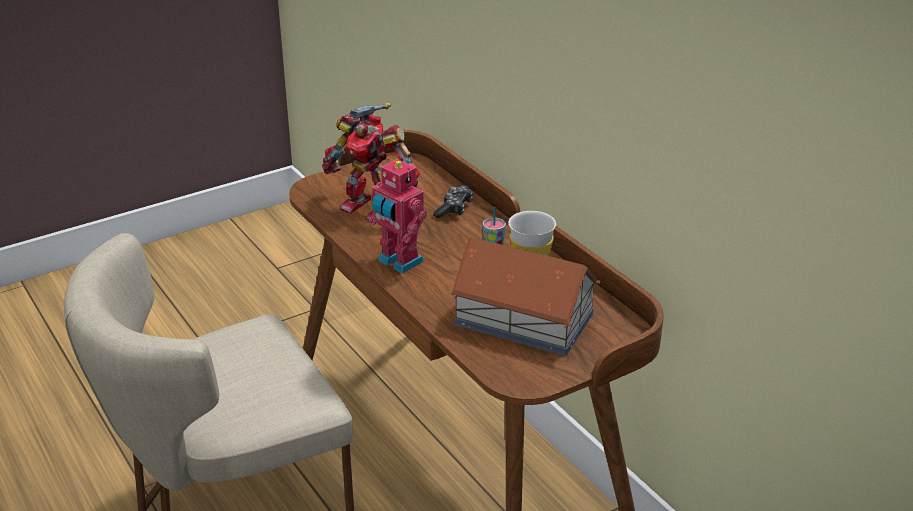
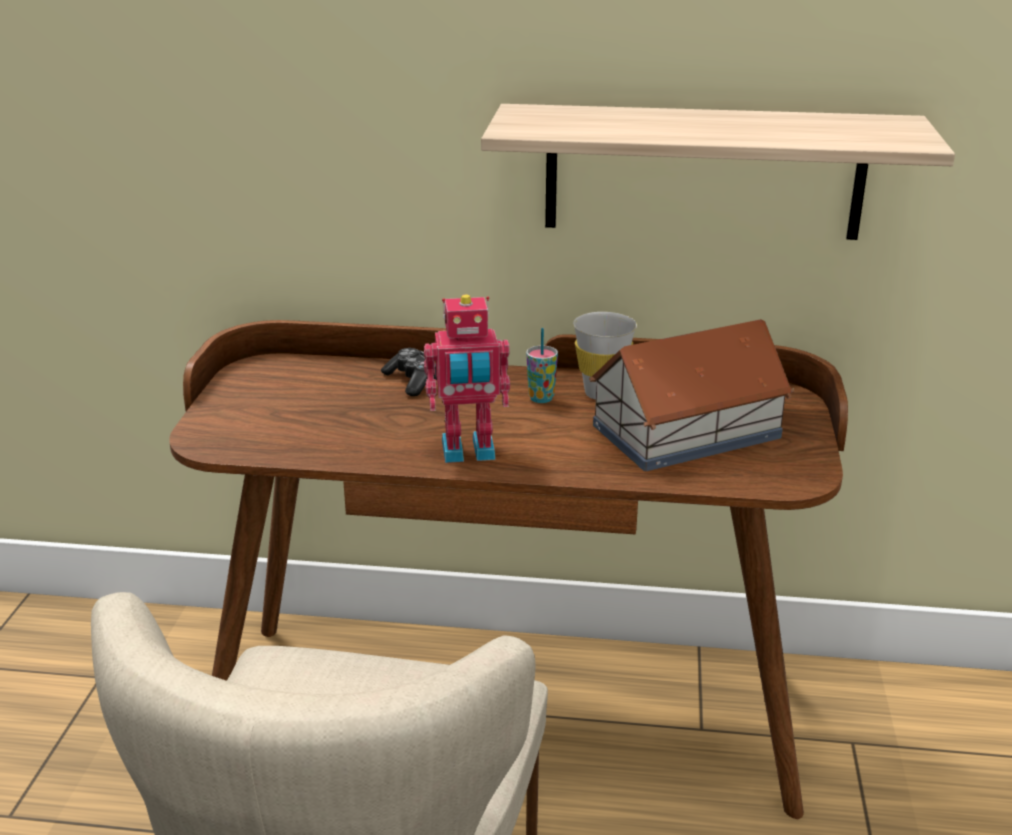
camera: 50 degrees left, 5 degrees down
(371, 207) = (321, 421): toy robot -> none
(631, 143) = (703, 172): none -> shelf

